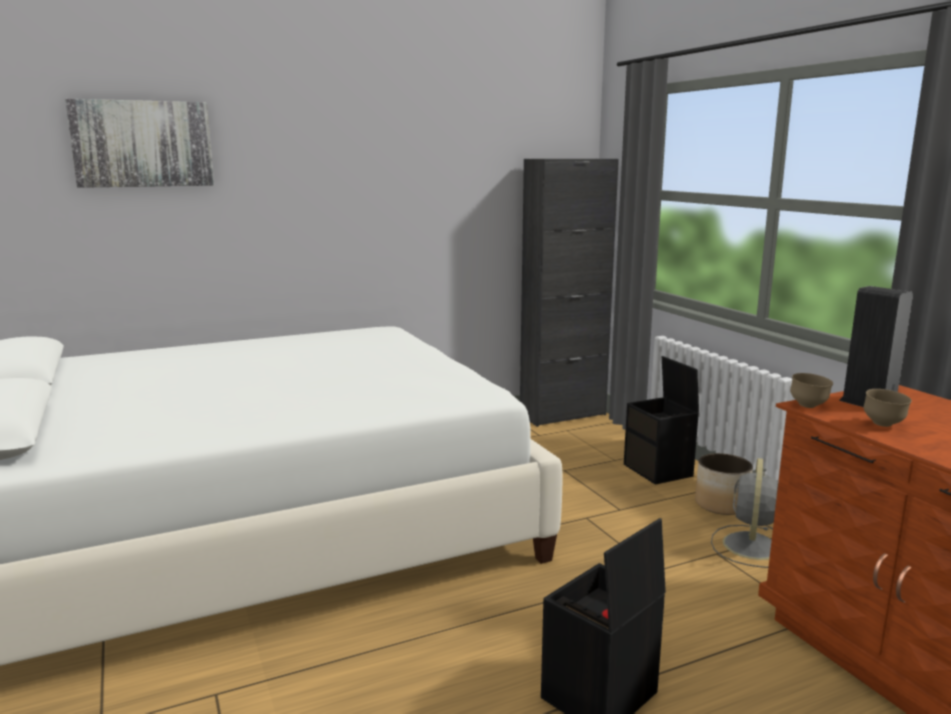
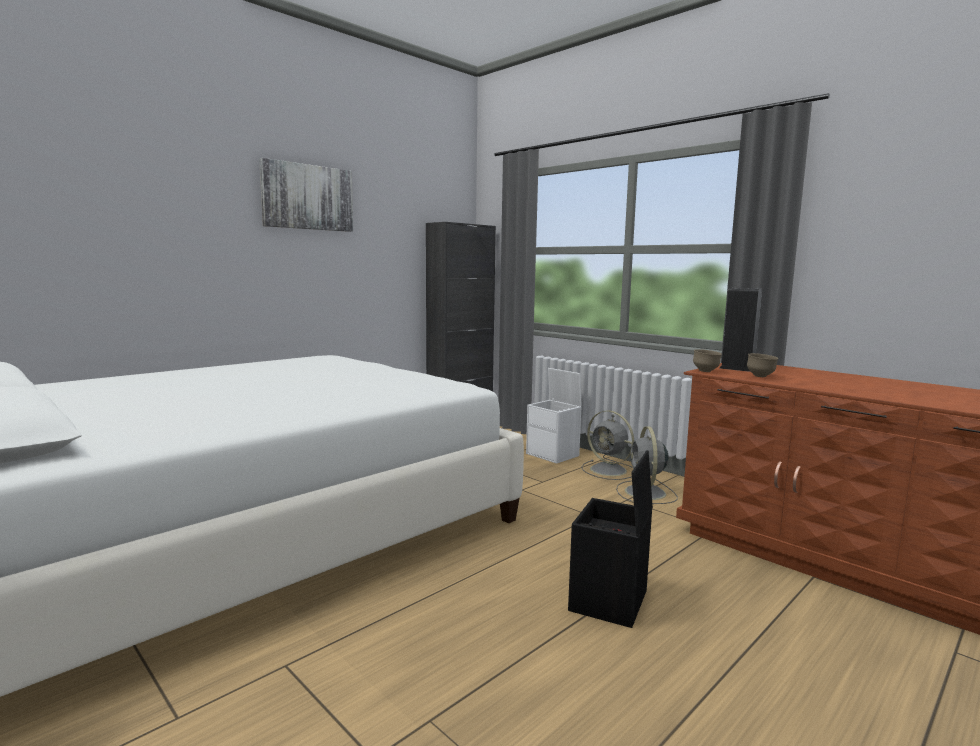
camera: 20 degrees left, 5 degrees down
(143, 144) = (101, 181): picture -> picture (307, 197)
(659, 470) = (553, 455): black storage box -> white storage box
(722, 504) = (609, 470): planter -> grey fan

